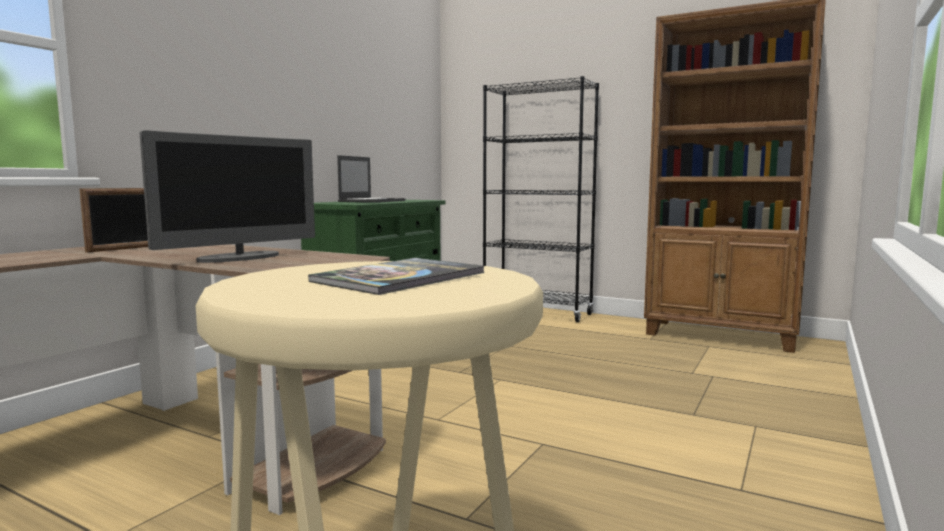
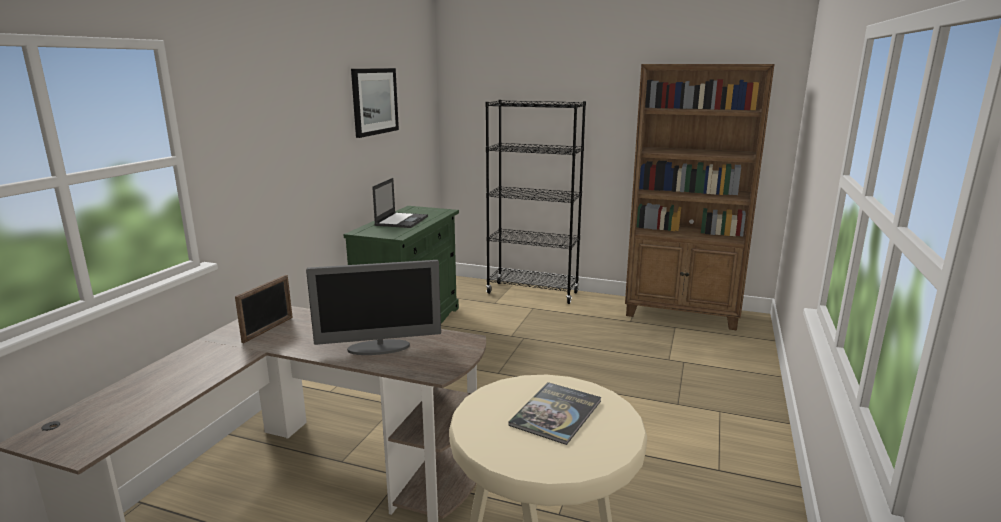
camera: 10 degrees left, 10 degrees up
(240, 258) = (379, 348): monitor -> monitor turned 45 degrees clockwise
(353, 72) = (374, 101): none -> picture

